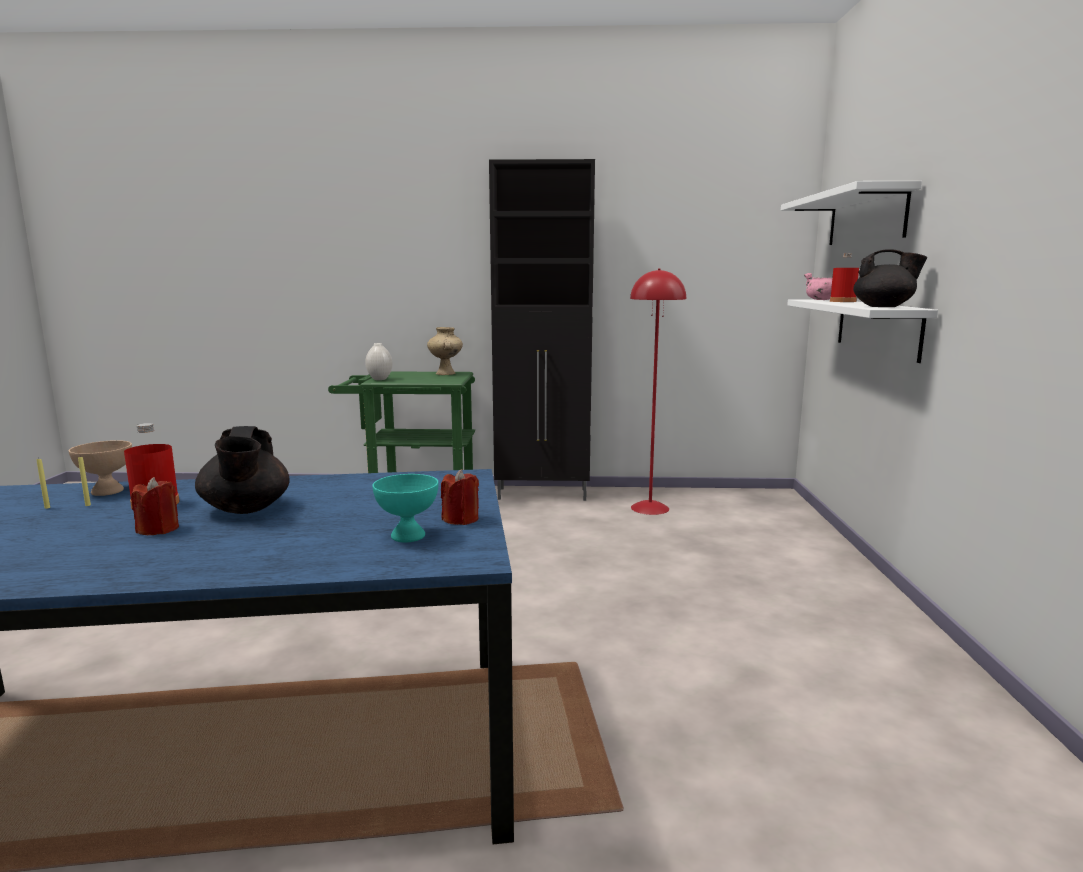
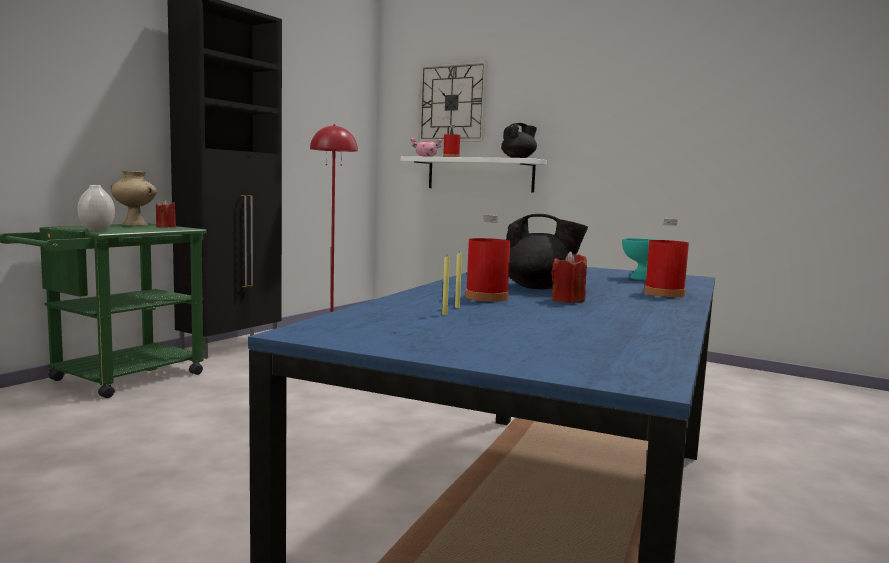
camera: 60 degrees left, 5 degrees down
(107, 491) = (410, 302): beige bowl -> none
(260, 560) = (664, 293): none -> red bottle
(461, 519) = (618, 272): red candle -> red candle (166, 227)
(866, 218) = (452, 102): white shelf -> wall clock

